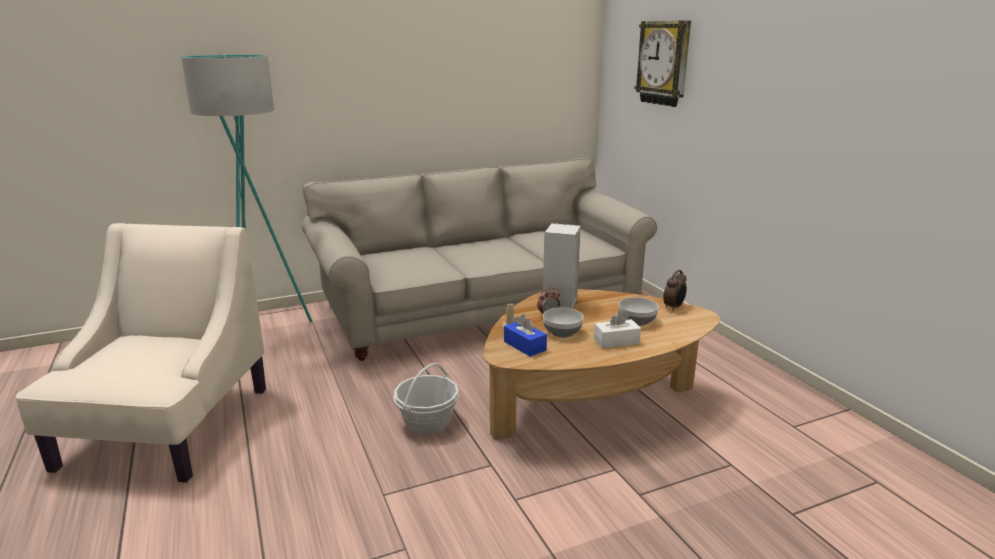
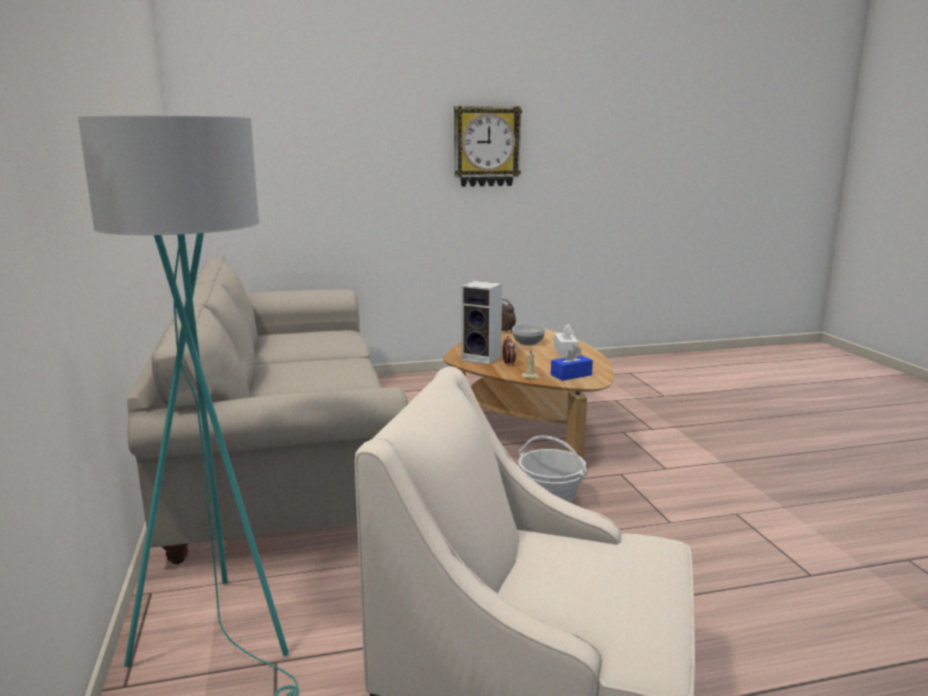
camera: 80 degrees left, 5 degrees down
(562, 332) = (546, 363): bowl -> none
(664, 63) = (299, 140): wall clock -> wall clock (486, 146)

